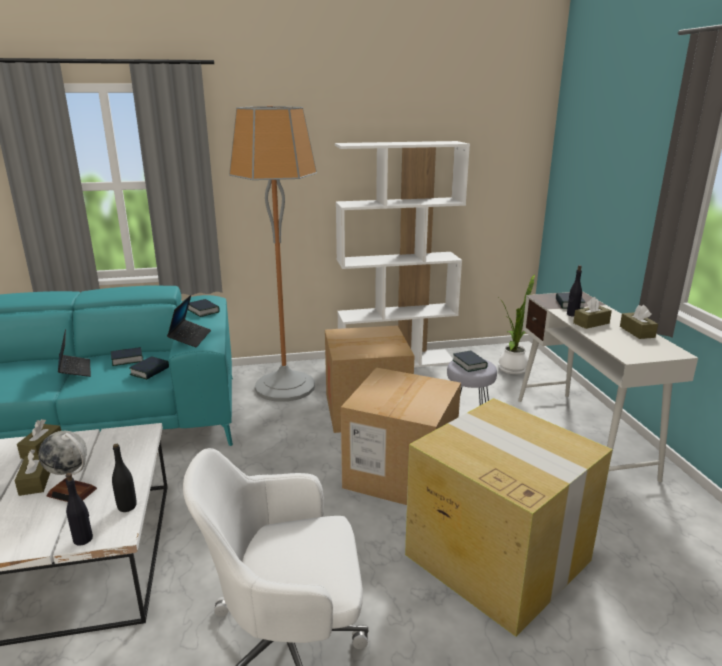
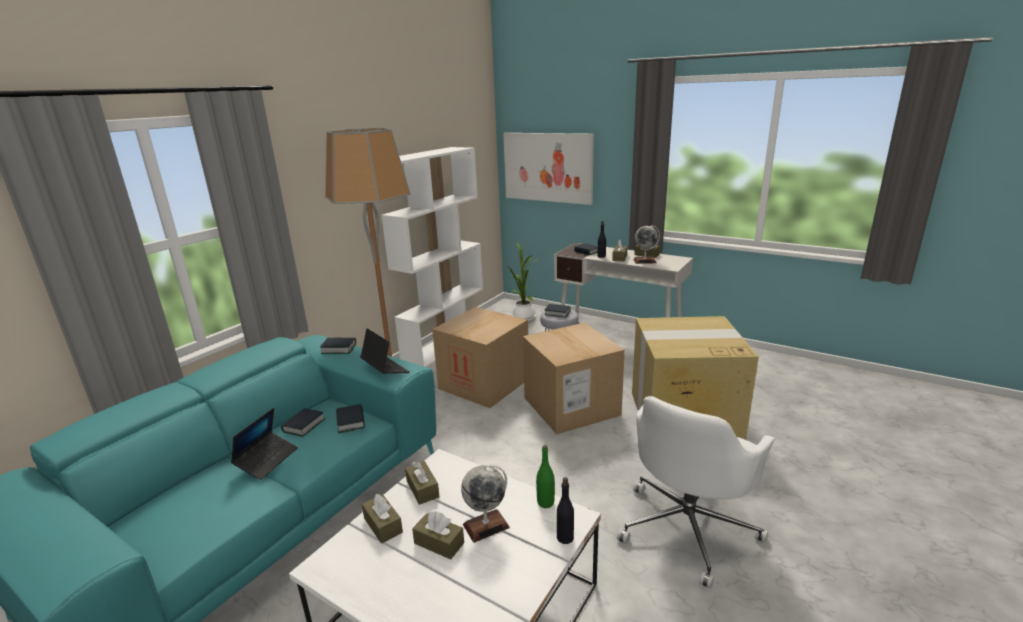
camera: 45 degrees left, 0 degrees up
(75, 370) = (267, 460): laptop -> laptop turned 90 degrees clockwise
(99, 442) = (422, 489): none -> brown tissue box
(127, 507) = (545, 503): black bottle -> green bottle
(588, 183) = (548, 167): none -> picture
(613, 337) = (645, 261): none -> globe

